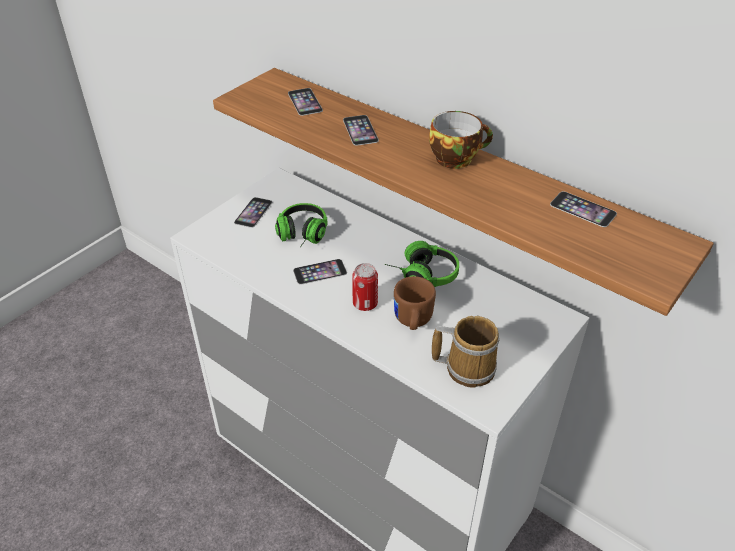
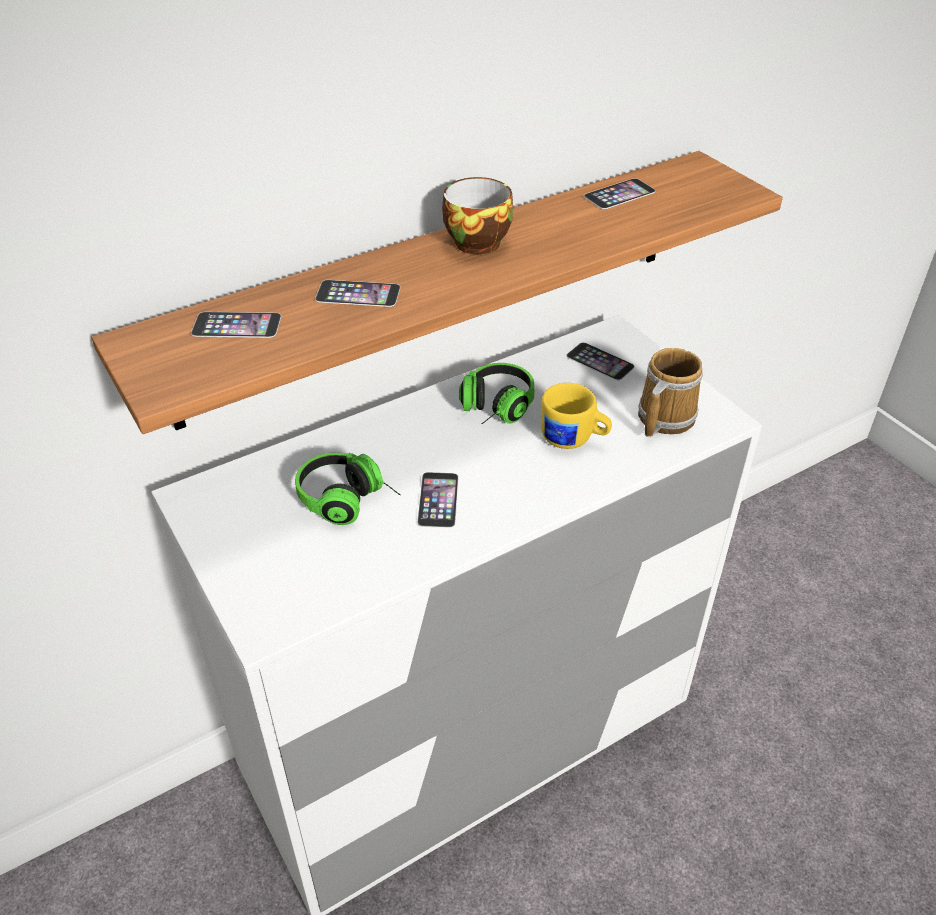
camera: 70 degrees left, 0 degrees up
(253, 212) = (252, 544): phone -> phone (600, 361)
(365, 304) = (524, 471): can -> none
(412, 321) = (574, 439): brown mug -> yellow mug

